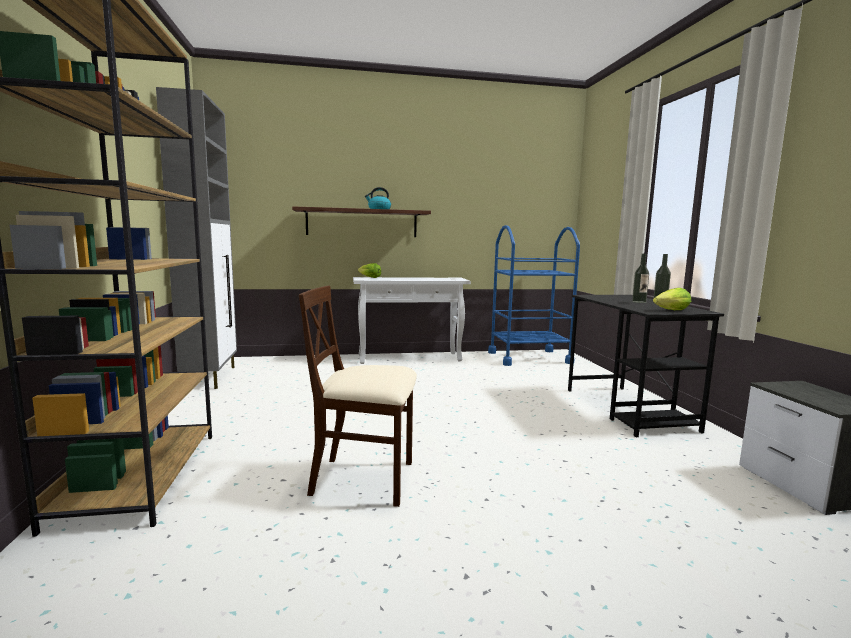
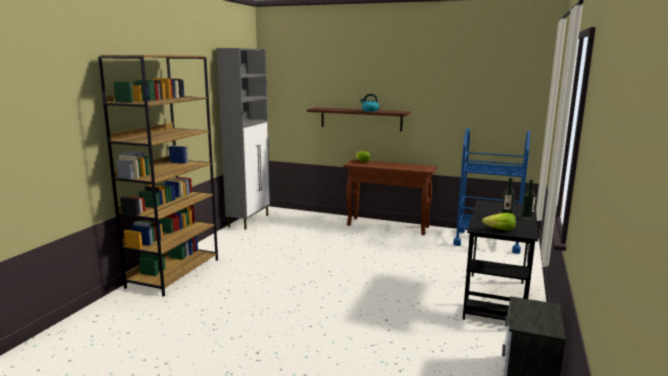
camera: 30 degrees right, 5 degrees up
(364, 479) = (264, 299): beige chair -> none
(410, 358) = (388, 226): white console table -> brown console table

